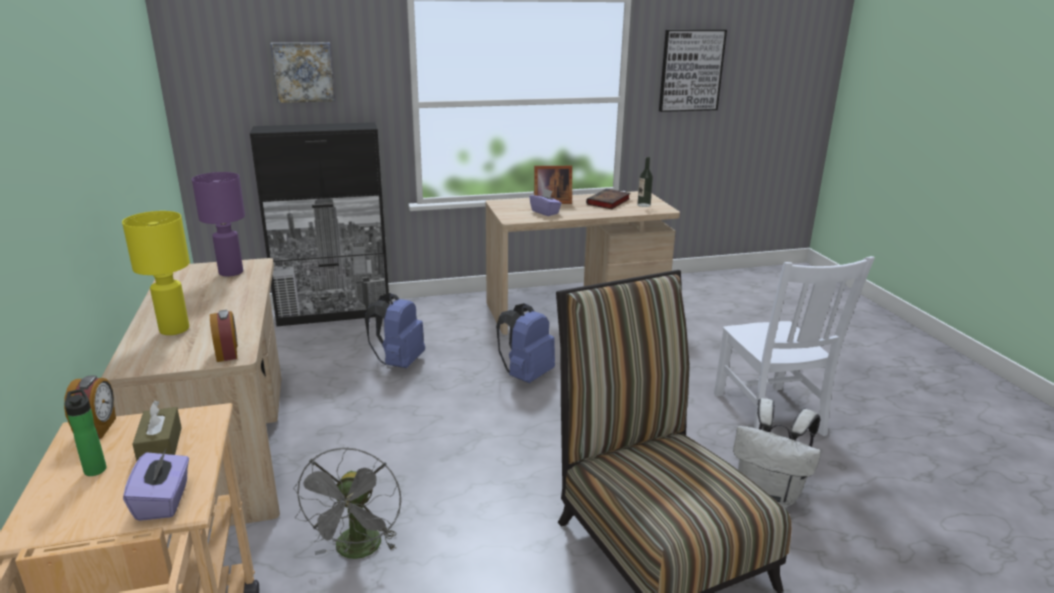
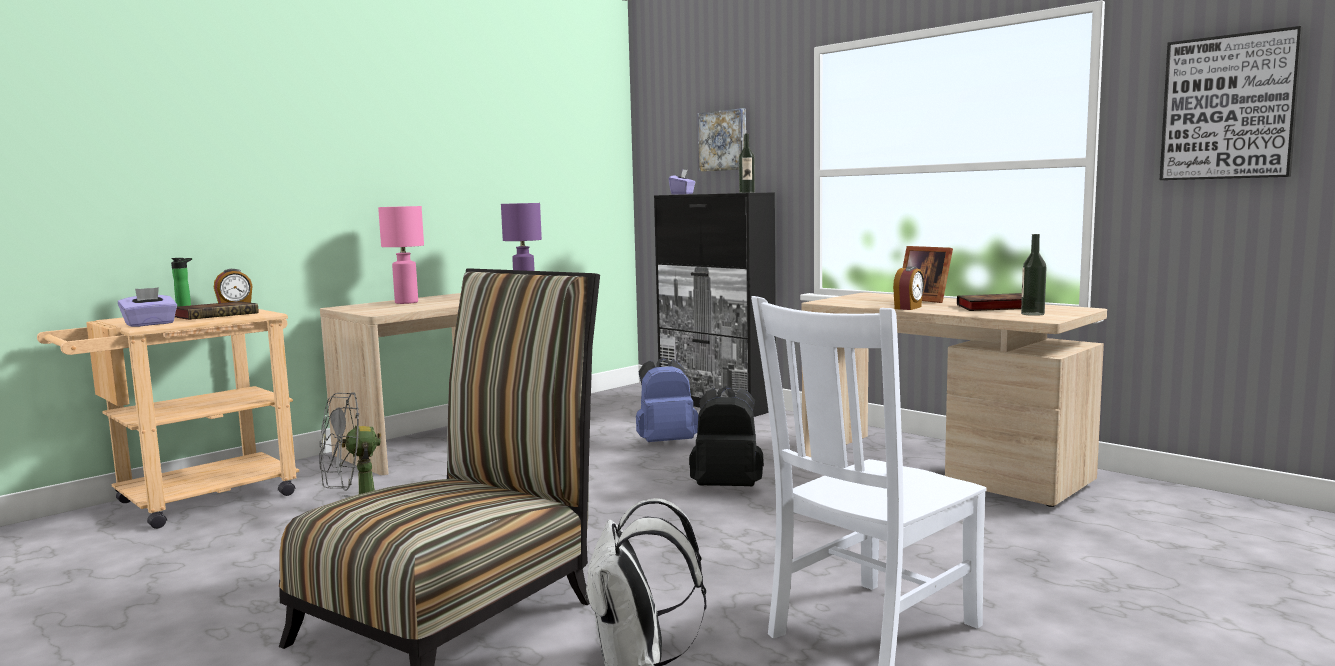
camera: 60 degrees right, 15 degrees down
(160, 446) = (217, 315): brown tissue box -> book
(174, 329) = (407, 302): yellow table lamp -> pink table lamp
(227, 353) = (379, 312): alarm clock -> alarm clock (908, 308)
(367, 127) = (747, 192): none -> bottle
(526, 375) = (727, 487): blue backpack -> black backpack
(545, 212) = (880, 303): purple tissue box -> purple tissue box (682, 194)

